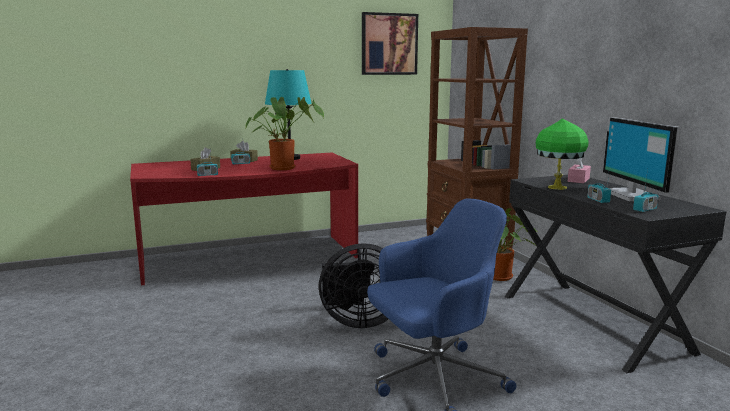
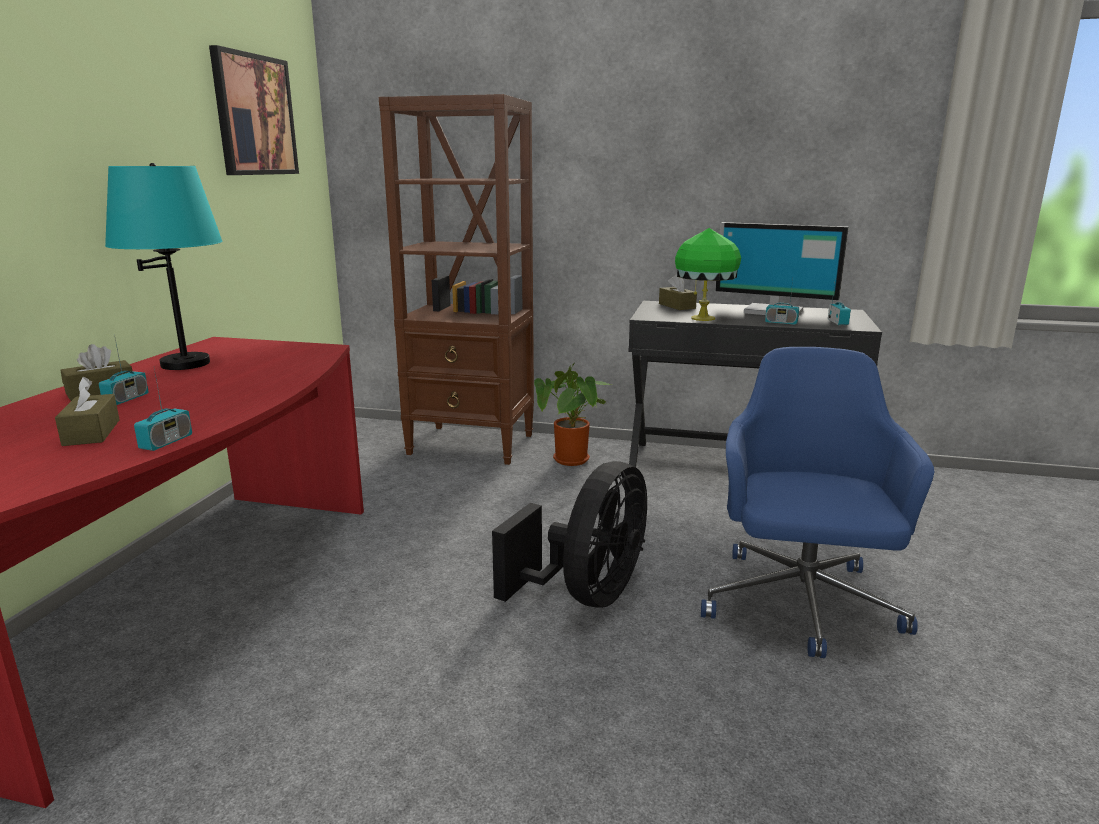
camera: 55 degrees left, 5 degrees up
(285, 168) = (264, 382): potted plant -> none
(578, 180) = (677, 306): pink tissue box -> brown tissue box

